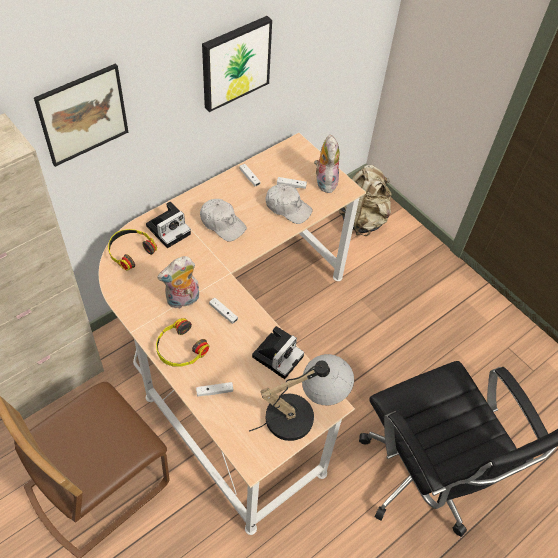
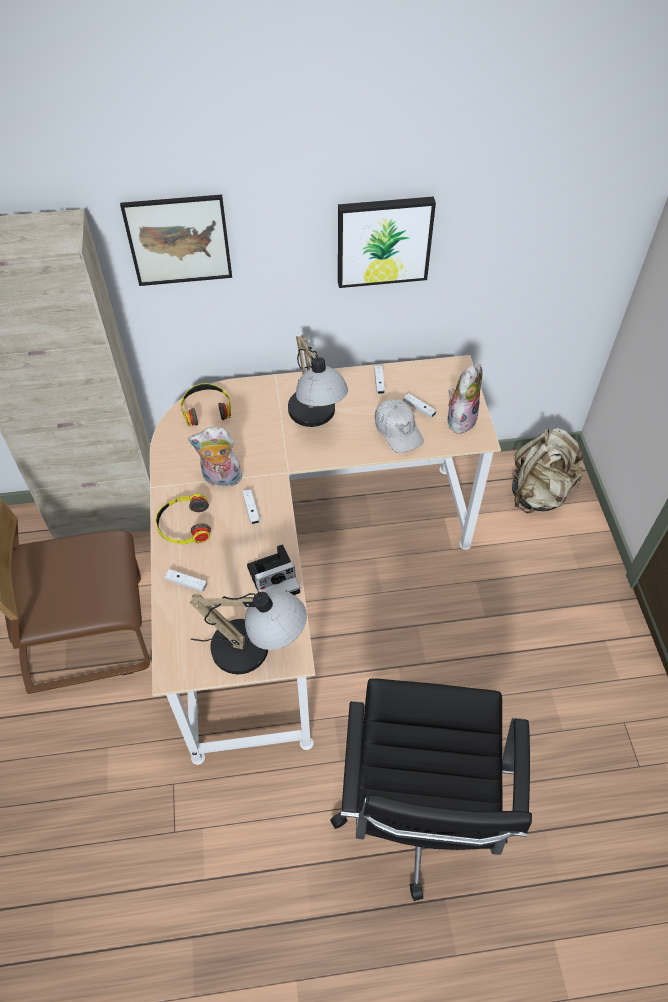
camera: 35 degrees right, 0 degrees up
(169, 229) = (259, 402): camera -> none
(222, 223) = (316, 419): white cap -> table lamp

